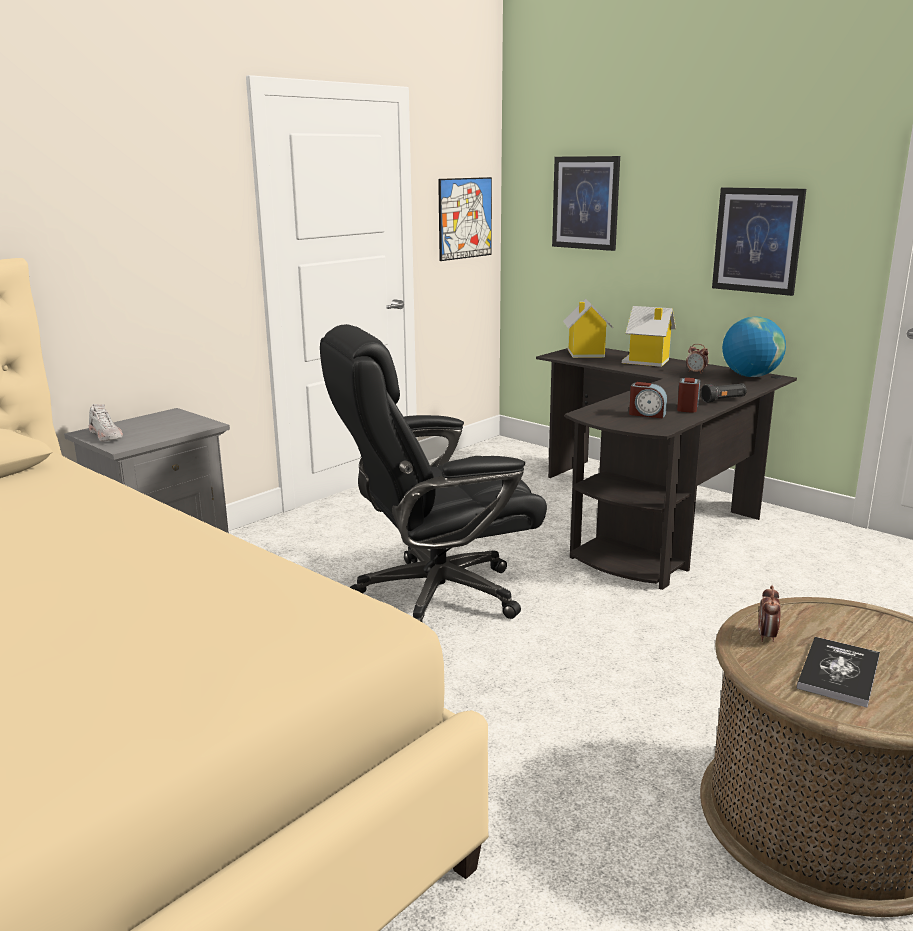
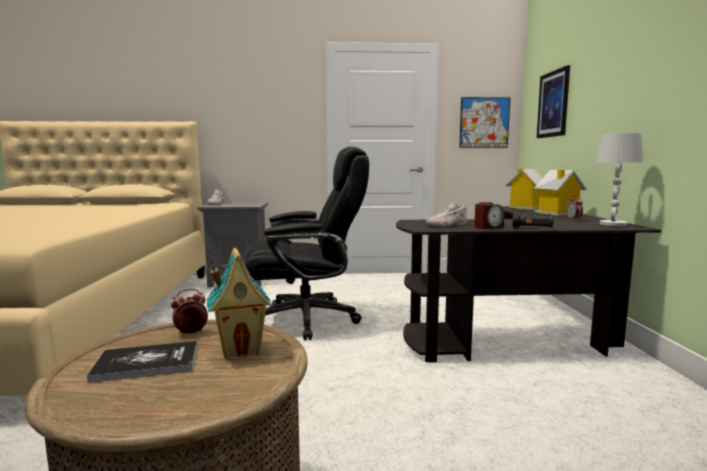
camera: 45 degrees right, 10 degrees down
(437, 595) = (306, 319): black office chair -> black office chair turned 150 degrees clockwise
(647, 414) = (446, 225): alarm clock -> white shoe
(750, 376) = (613, 224): globe -> white table lamp
(757, 240) = (642, 108): picture -> none
(841, 626) = (241, 349): none -> toy house

